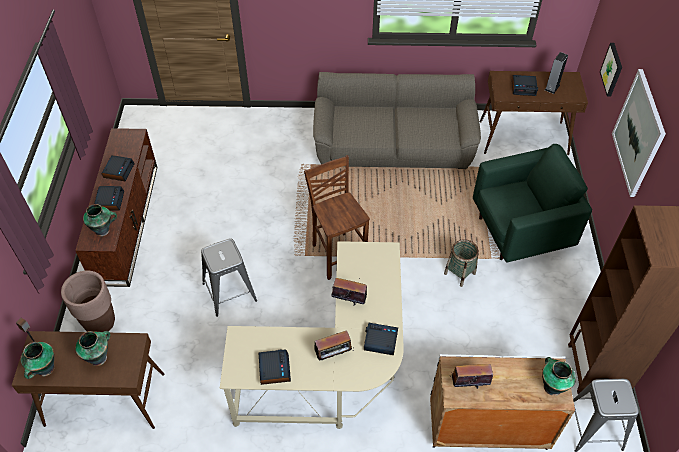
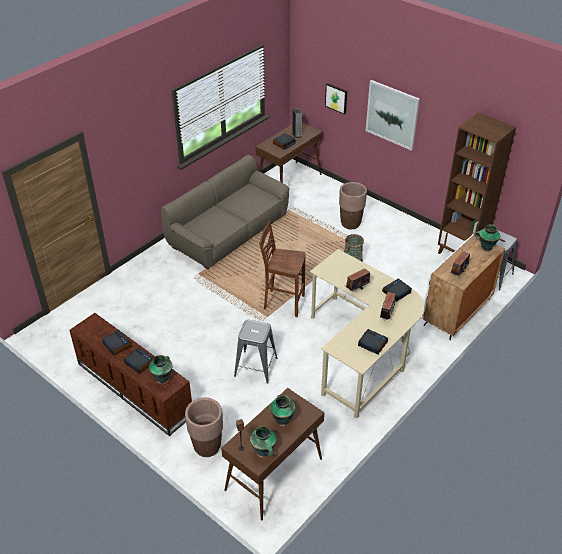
camera: 50 degrees left, 10 degrees down
(520, 231) = (350, 224): green armchair -> brown planter

